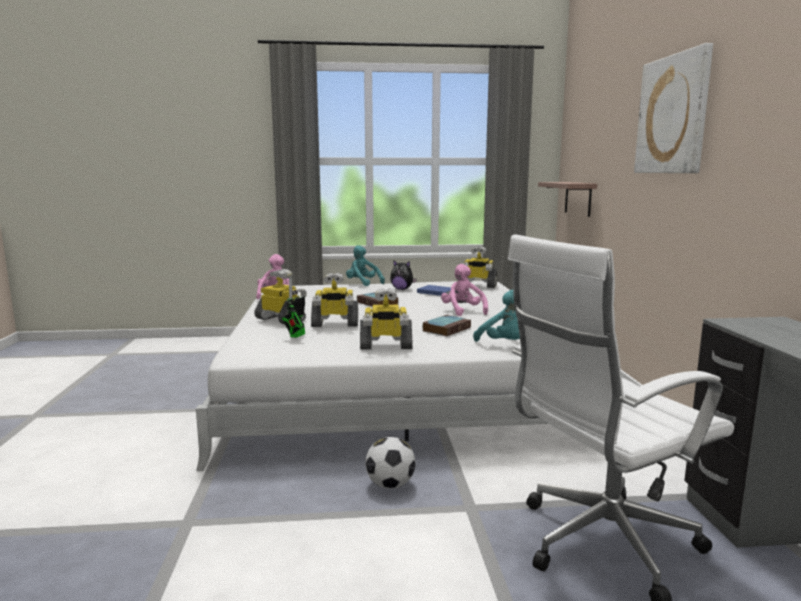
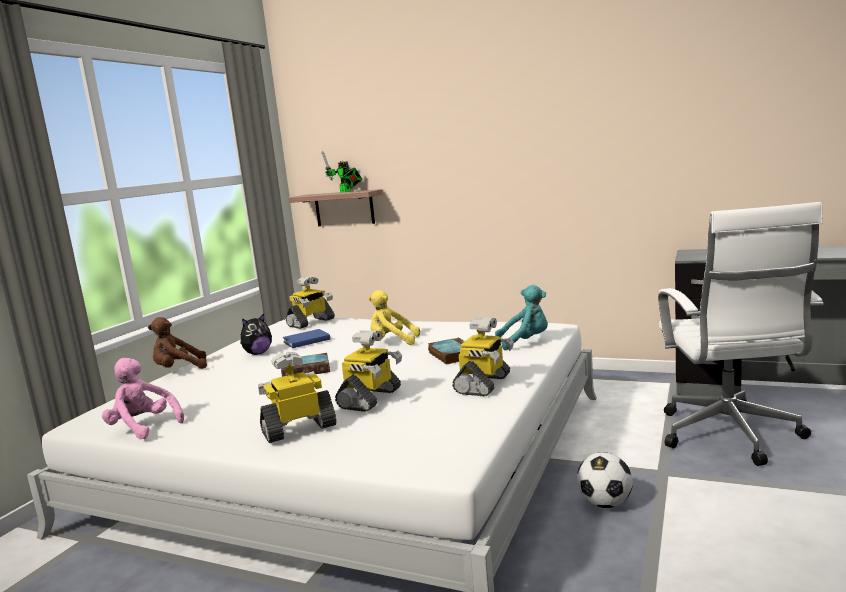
camera: 60 degrees left, 0 degrees up
(296, 336) = (389, 425): toy robot -> toy robot (346, 191)
(363, 283) = (179, 370): turquoise plush toy -> brown plush toy
(463, 311) = (392, 342): pink plush toy -> yellow plush toy
(673, 115) = (501, 119): picture -> none

